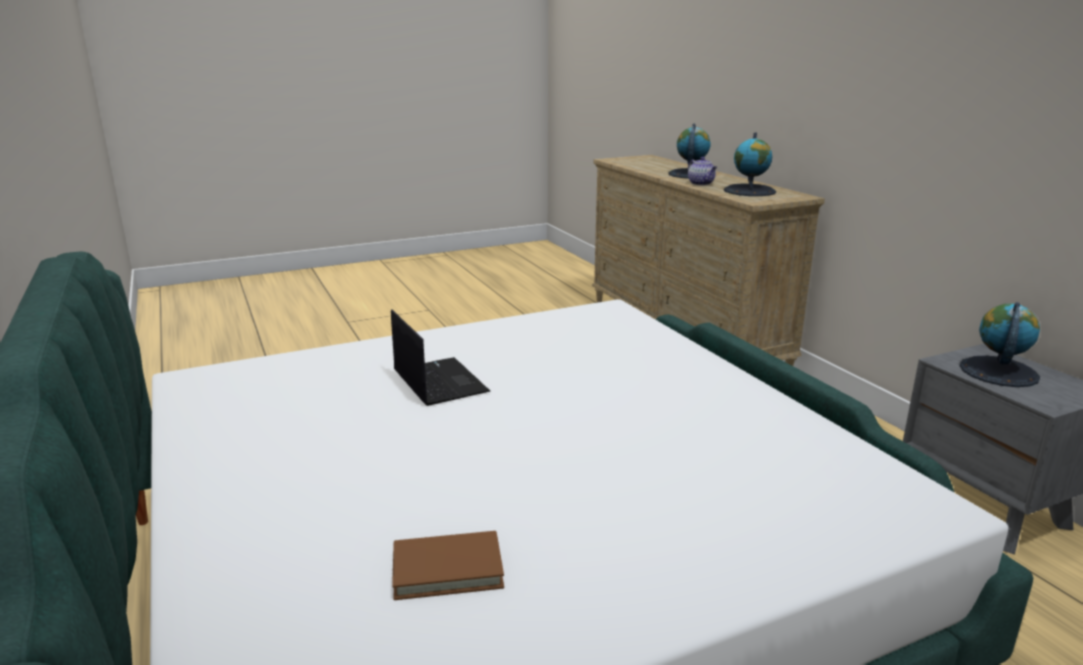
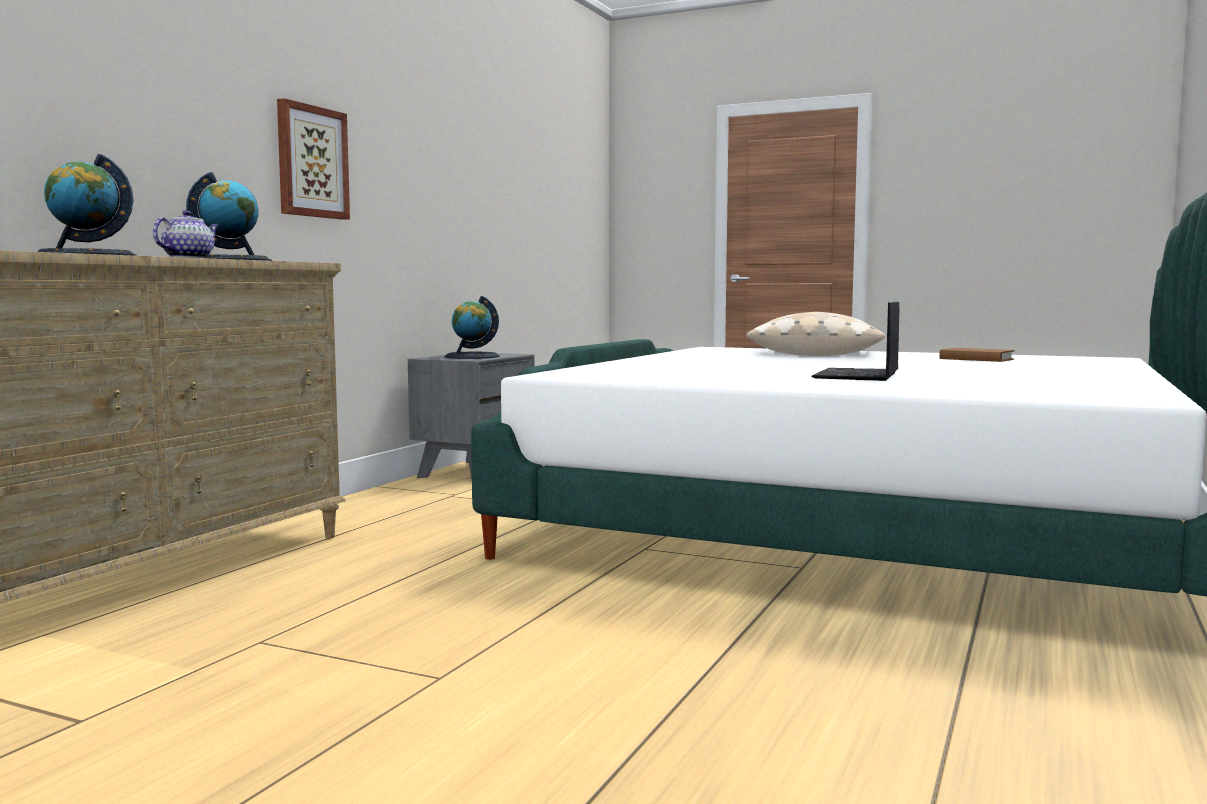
camera: 130 degrees left, 15 degrees down
(702, 511) = (814, 354): none -> beige pillow
(909, 118) = (311, 162): none -> picture

